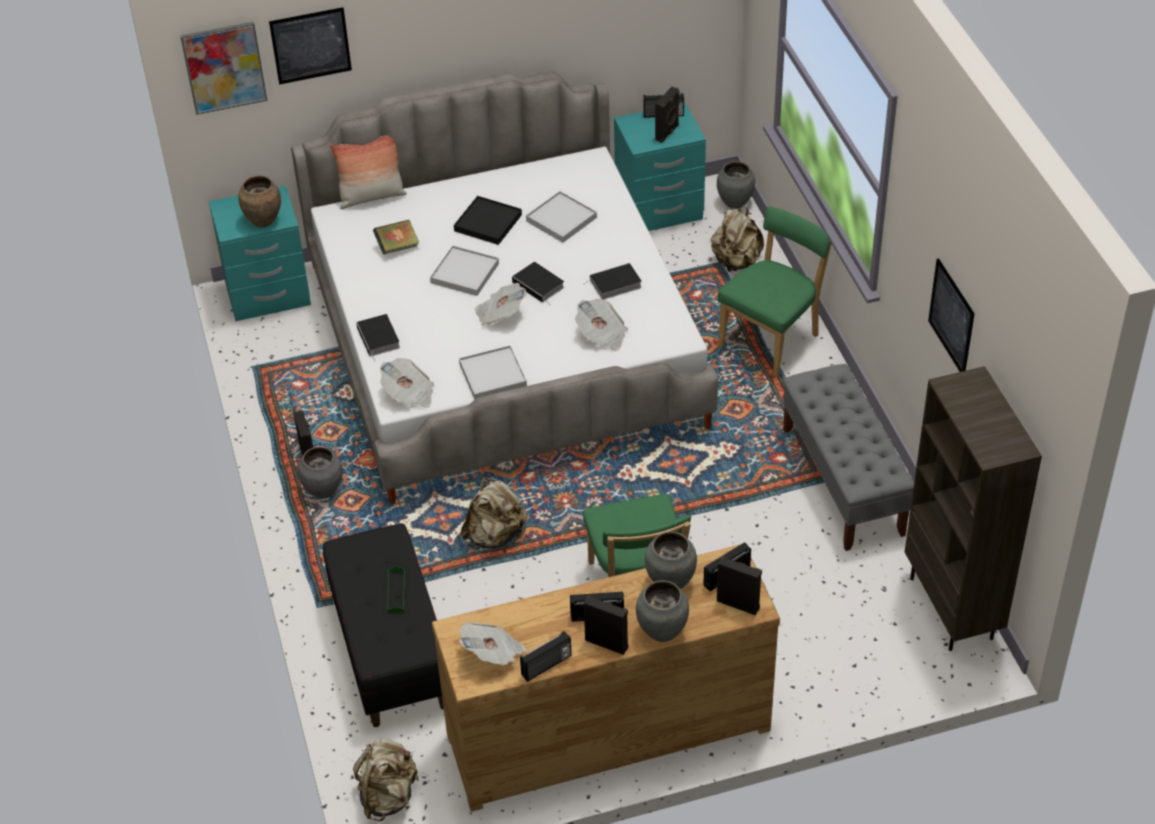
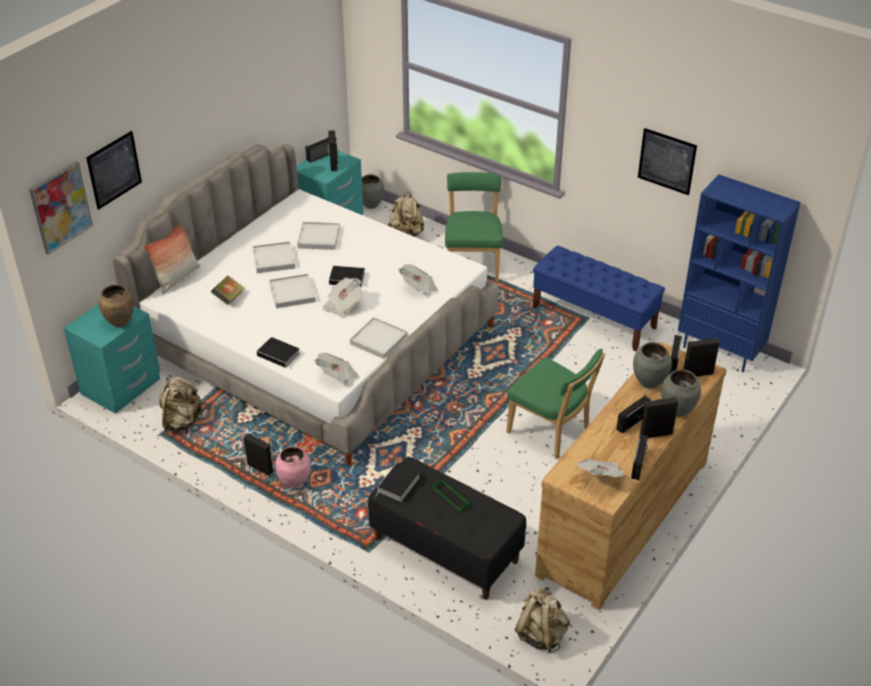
camera: 40 degrees left, 5 degrees down
(323, 491) = (294, 482): grey vase -> pink vase
(487, 223) = (273, 259): black tray -> white tray
(495, 535) = (434, 448): beige backpack -> beige backpack (182, 421)
(614, 284) = (393, 258): book -> book (398, 485)
(843, 482) = (594, 318): grey bench -> blue bench
(953, 608) = (720, 350): brown bookcase -> blue bookcase

